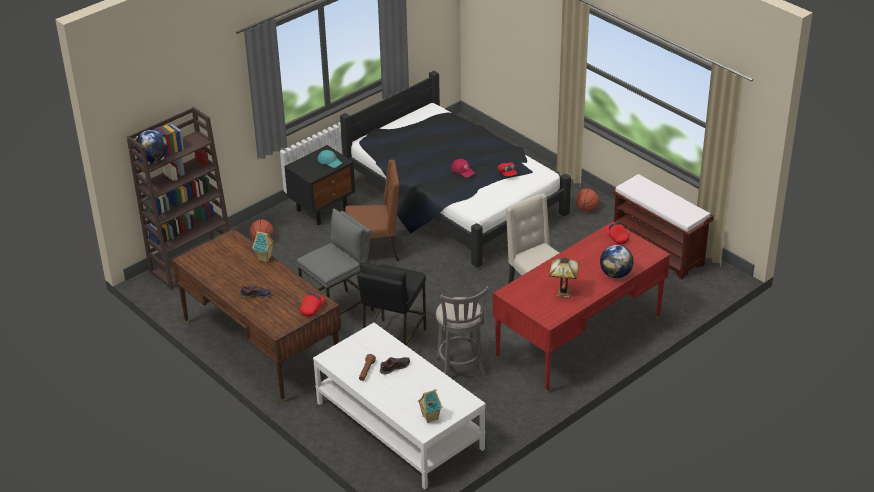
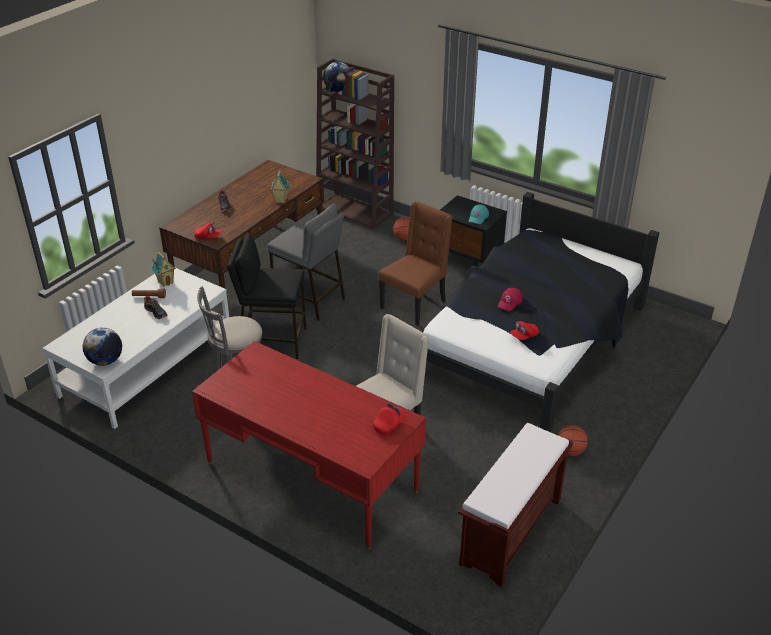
camera: 75 degrees right, 0 degrees up
(375, 251) = (414, 304): brown chair -> brown chair turned 120 degrees counterclockwise
(429, 417) = (80, 345): toy house -> toy house (165, 282)
(562, 293) = (263, 392): table lamp -> none
(615, 274) = (310, 432): globe -> globe (105, 361)

